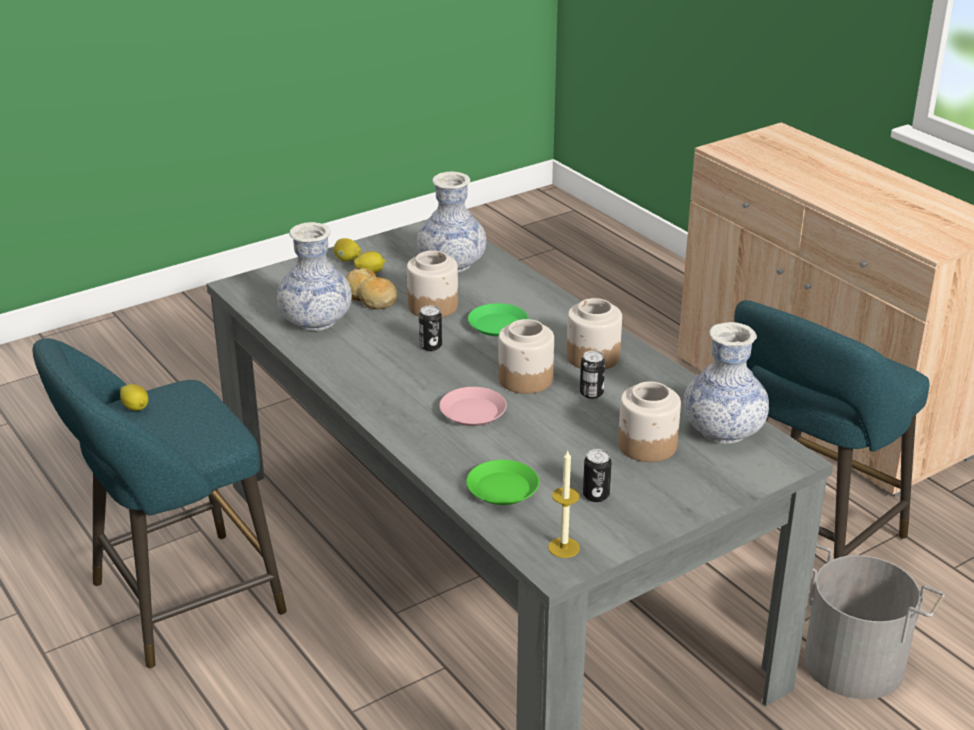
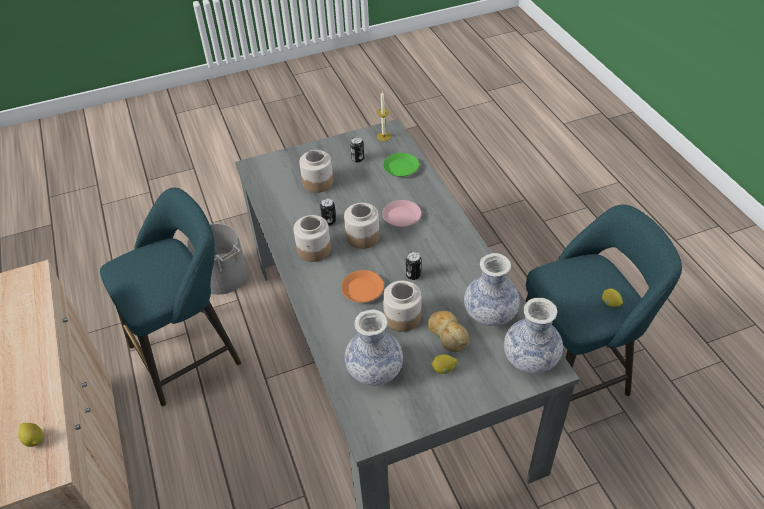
camera: 165 degrees left, 15 degrees up
(347, 260) = (460, 392): lemon -> lemon (34, 439)
(498, 325) = (362, 289): green plate -> orange plate
(723, 431) = (274, 186): vase -> vase (530, 358)

